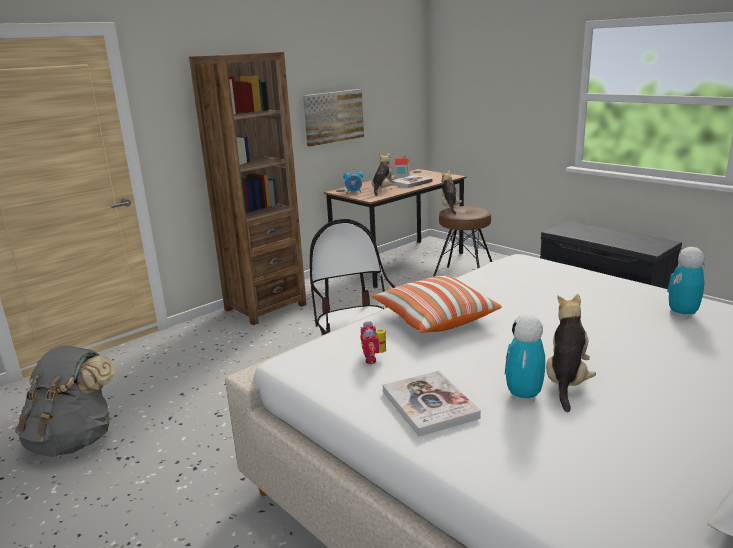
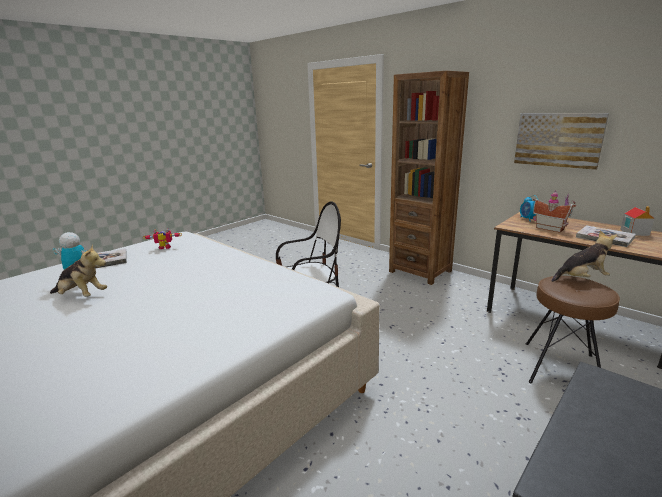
camera: 85 degrees right, 0 degrees up
(74, 440) = (264, 253): grey backpack -> none
(382, 190) = (550, 228): plush toy -> toy house
(434, 318) = (205, 260): pillow -> none
(682, 314) = (129, 364): toy robot -> none

